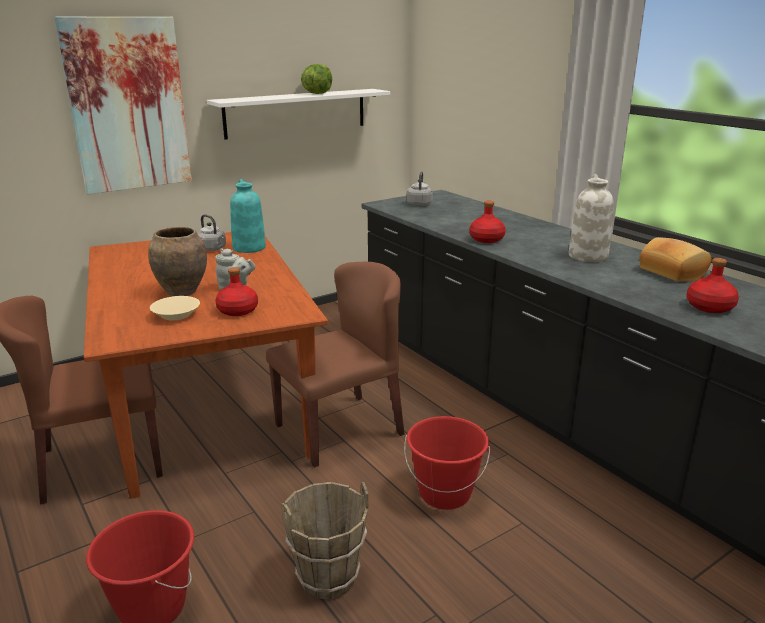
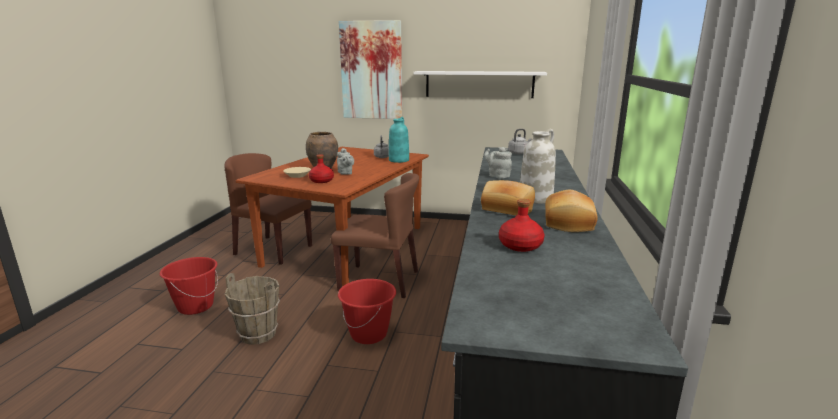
camera: 45 degrees right, 5 degrees down
(317, 93) = (490, 71): lettuce -> none
(487, 239) = (497, 176): red bottle -> grey teapot
(603, 275) = (507, 209): none -> bread

